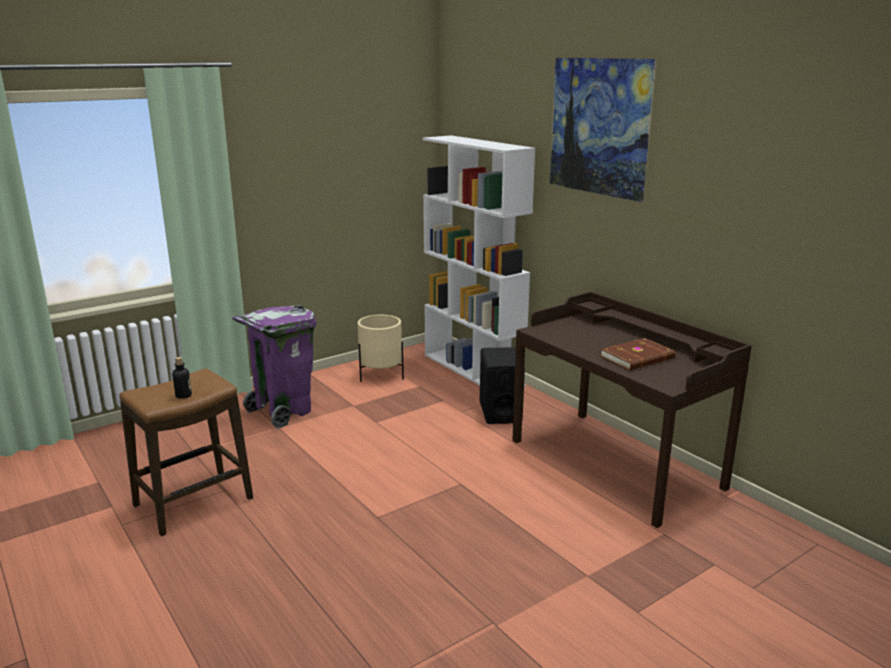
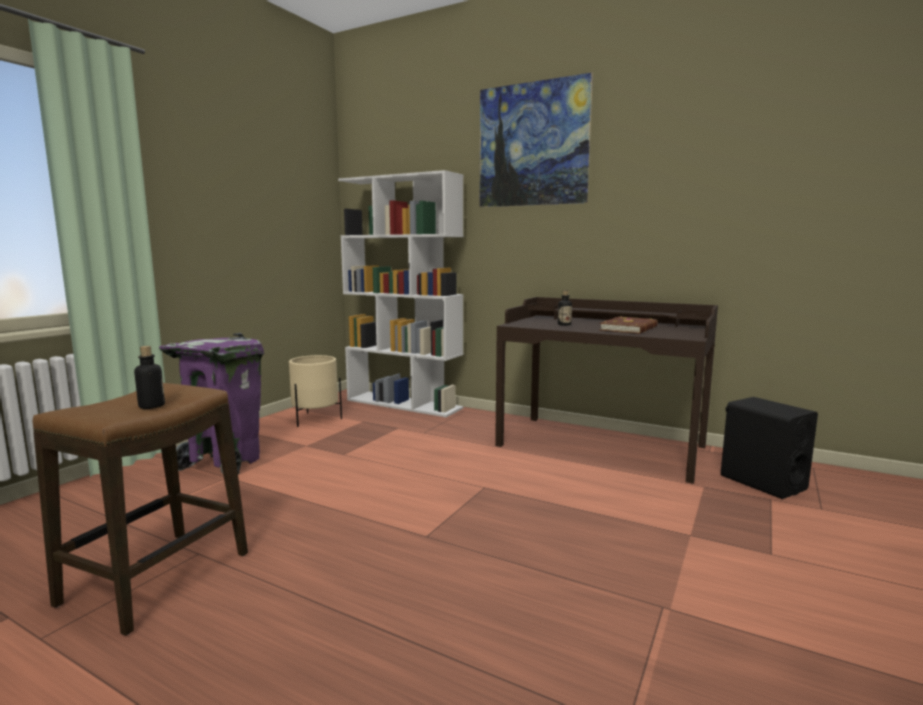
camera: 25 degrees left, 10 degrees down
(500, 412) = (460, 428): black speaker -> black speaker (762, 482)
(584, 338) = (564, 324): none -> bottle

